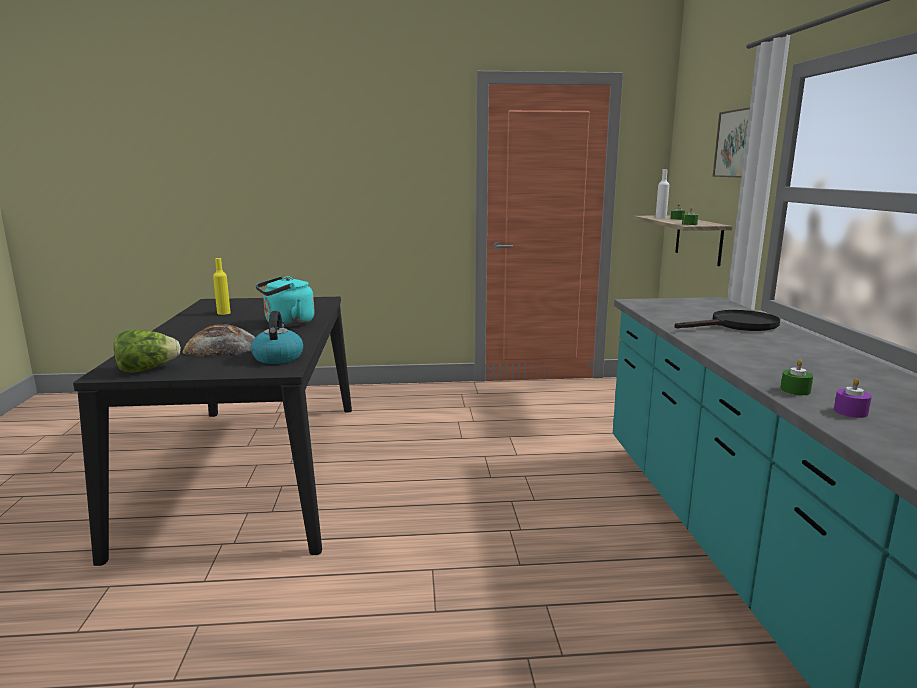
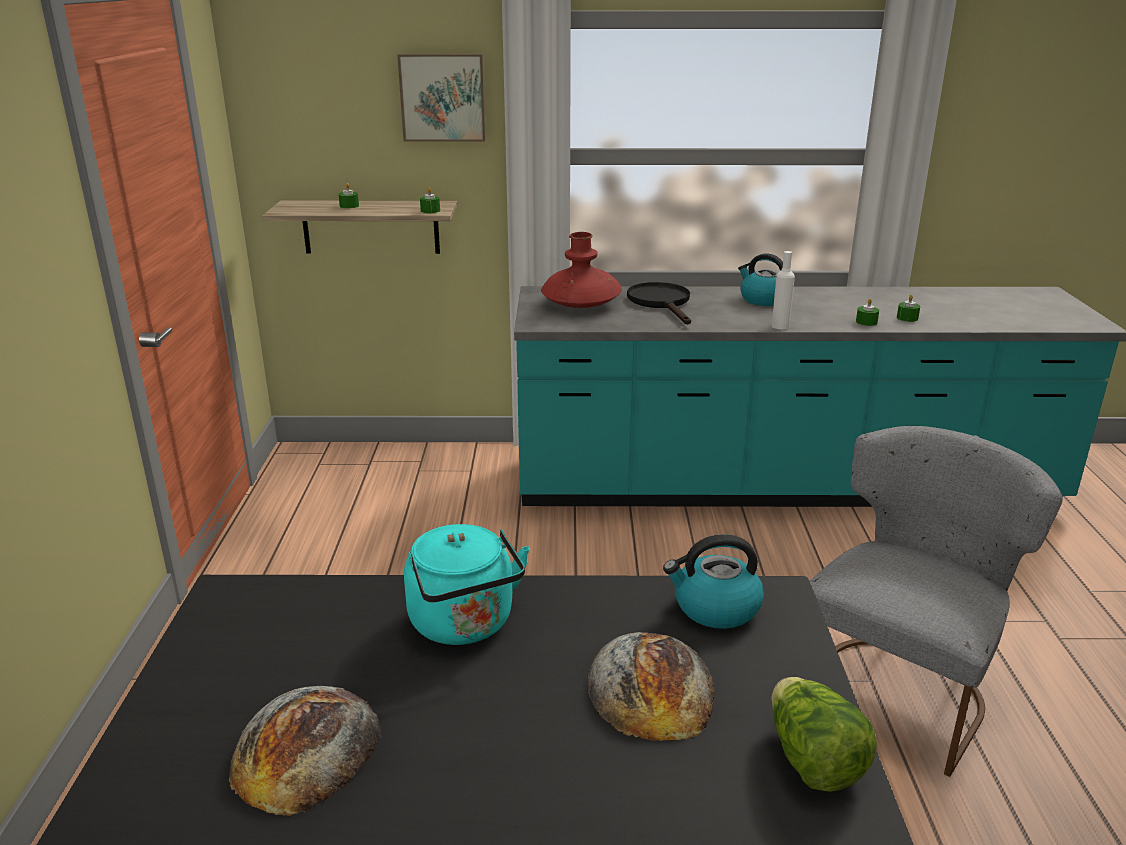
camera: 85 degrees left, 10 degrees up
(223, 313) = (306, 748): yellow bottle -> bread
(425, 628) = (900, 689): none -> grey chair
(660, 218) = (324, 209): white bottle -> white bottle (780, 326)
(697, 308) = (581, 304): none -> red vase
(809, 354) = (763, 299): none -> kettle
(850, 412) = (907, 318): purple candle -> green candle

